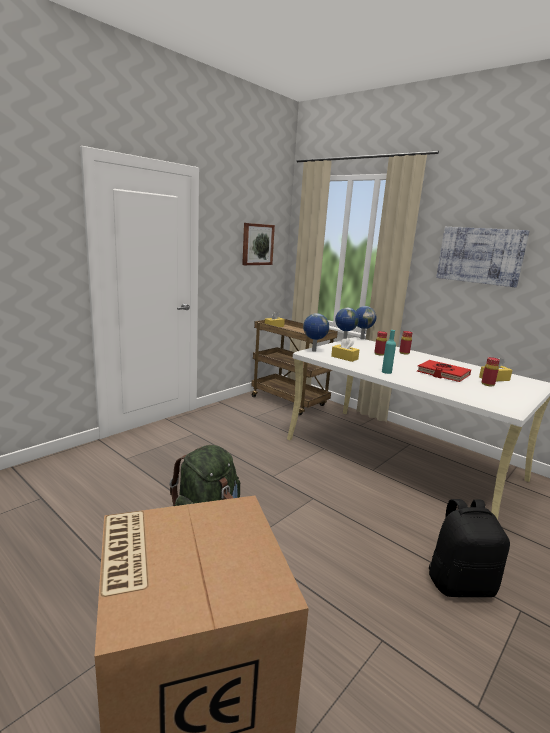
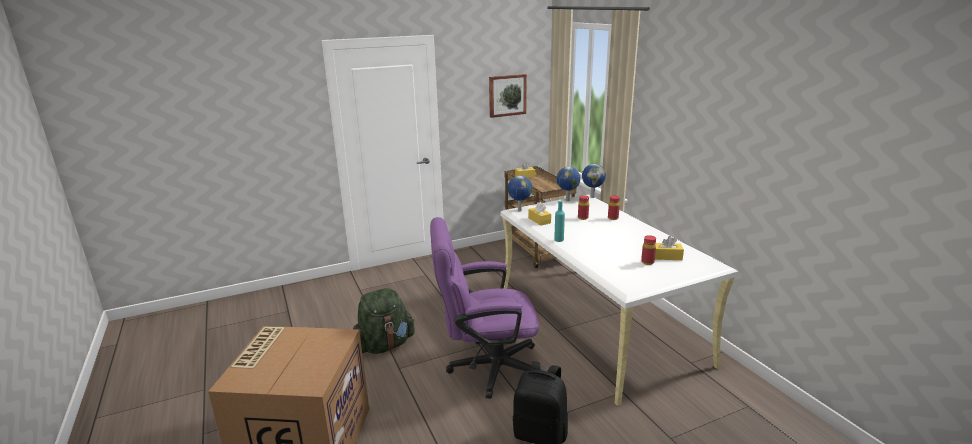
camera: 25 degrees right, 5 degrees up
(341, 521) = (486, 368): none -> purple office chair
(443, 374) = (616, 246): red book -> none
(480, 255) = (690, 120): picture -> none

